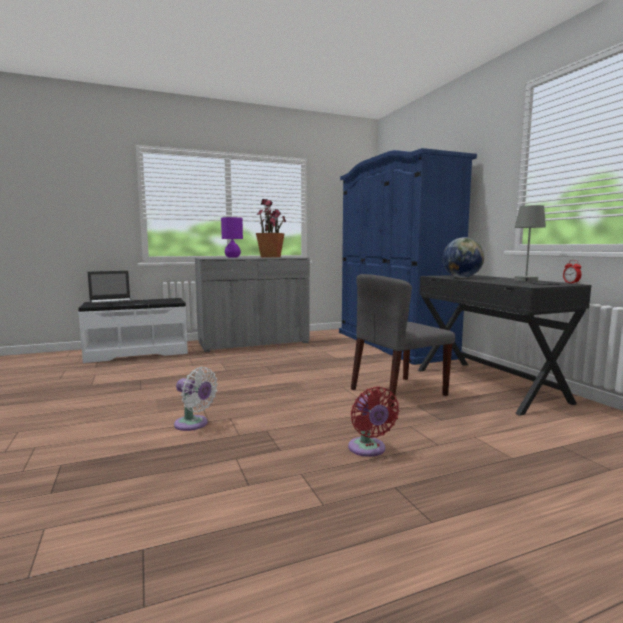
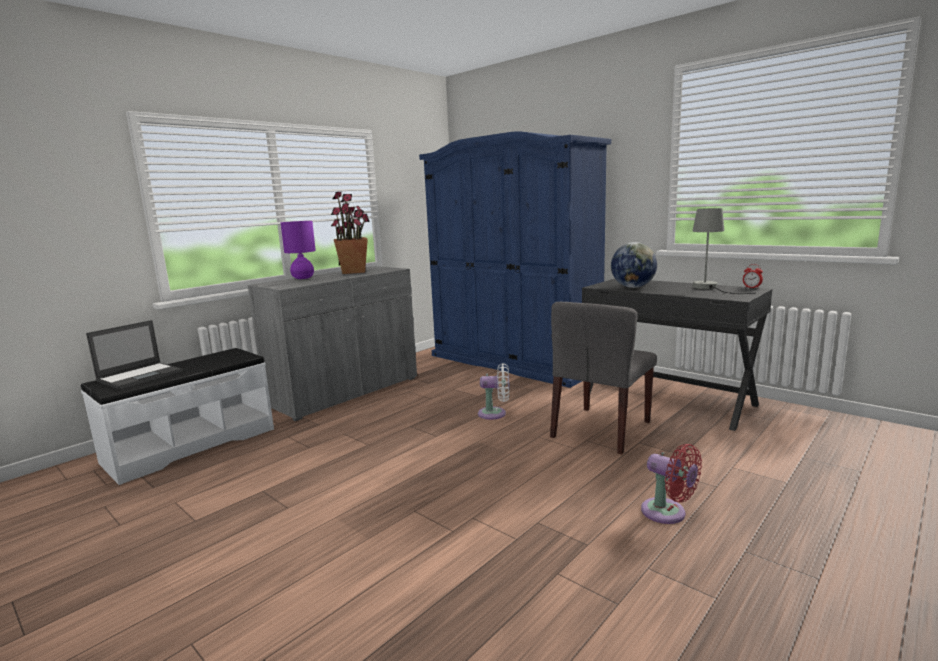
camera: 25 degrees left, 5 degrees up
(193, 424) = (442, 542): white fan -> white fan (495, 414)

